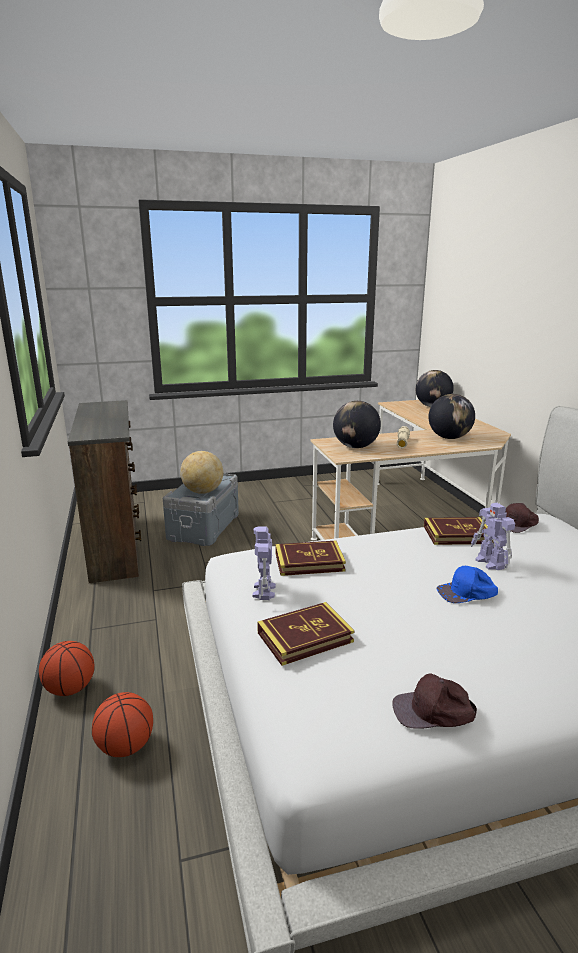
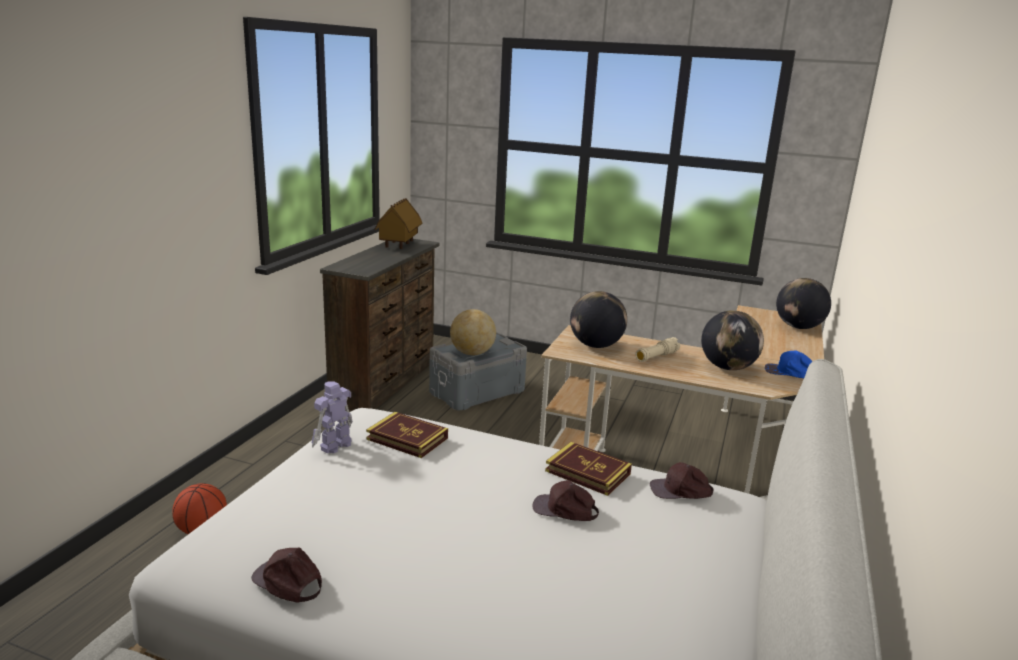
camera: 35 degrees right, 0 degrees up
(70, 689) = (221, 476): basketball -> none
(97, 408) = (399, 245): none -> toy house
(305, 637) = (301, 490): book -> none
(467, 593) = (487, 522): blue cap -> blue cap (790, 373)
(490, 563) = (565, 510): toy robot -> brown cap

